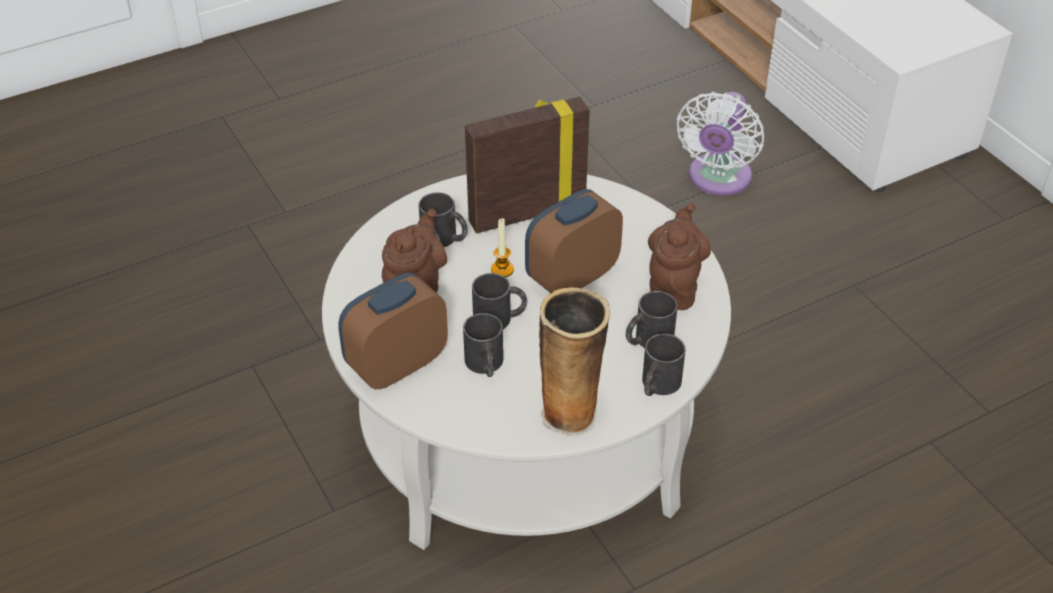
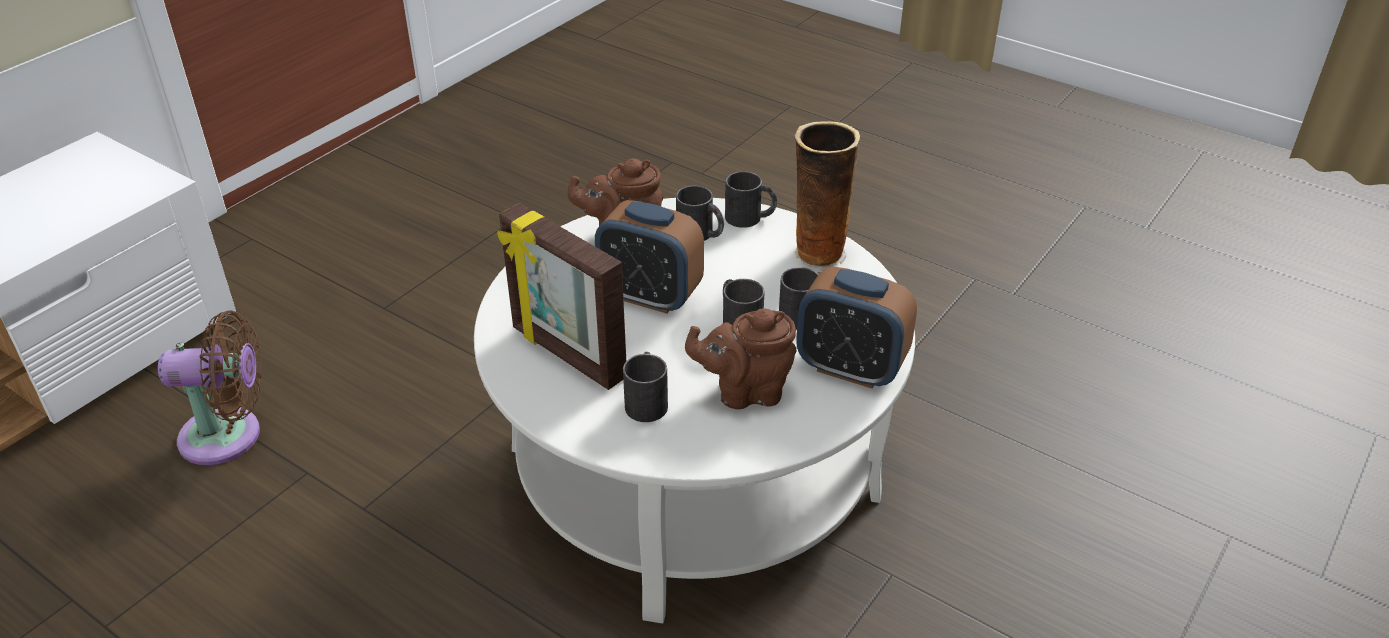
camera: 115 degrees left, 5 degrees down
(502, 269) = (669, 343): candle -> none
(717, 179) = (229, 436): white fan -> brown fan

